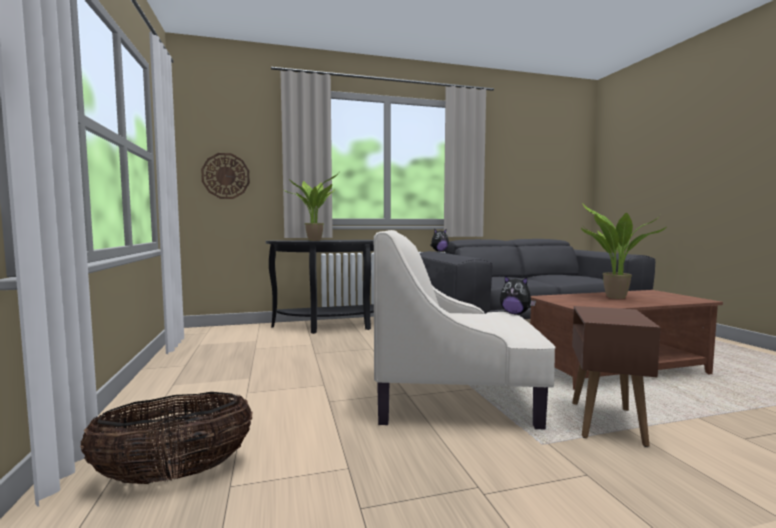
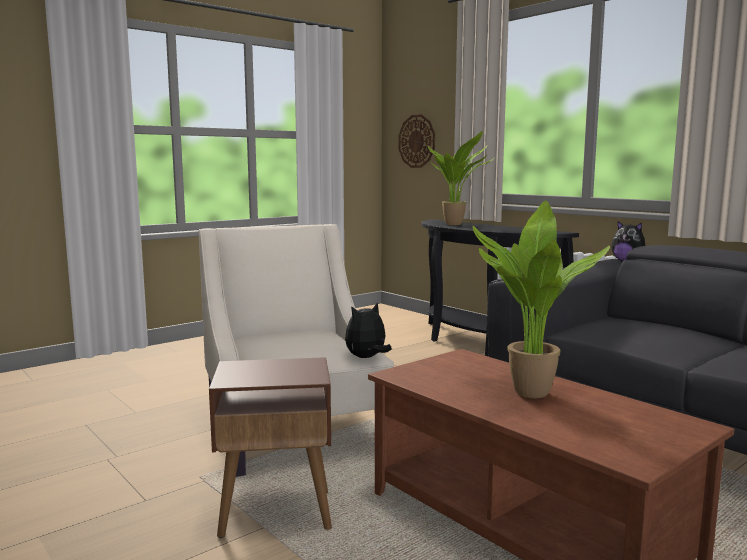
camera: 65 degrees right, 5 degrees up
(175, 475) = (117, 375): basket -> none
(515, 314) = (367, 358): plush toy -> plush toy turned 45 degrees clockwise

